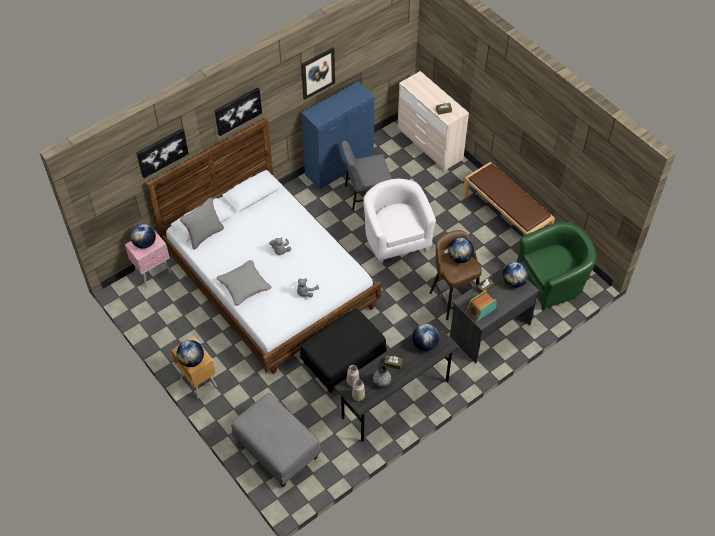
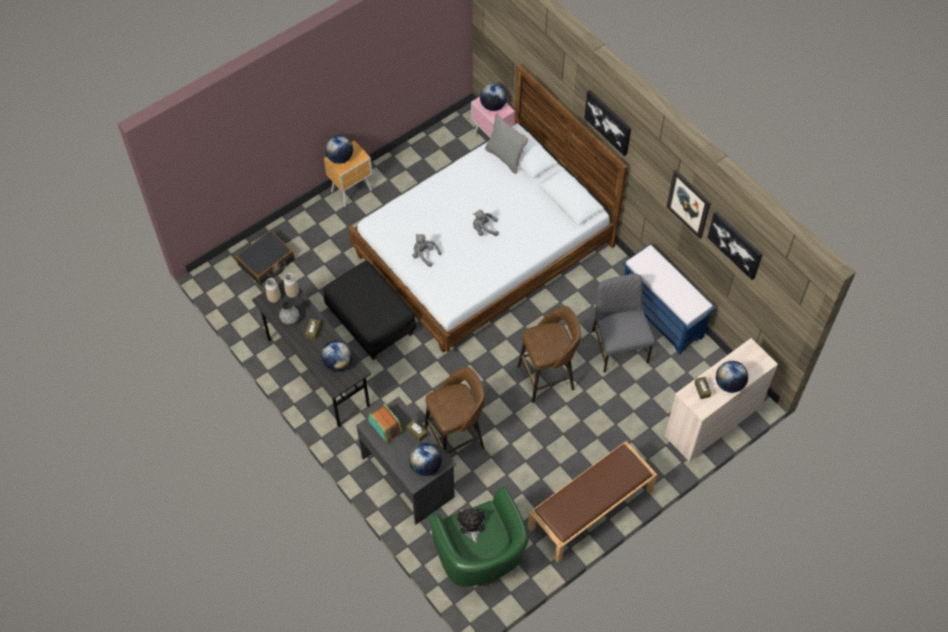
camera: 90 degrees right, 5 degrees up
(162, 152) = (540, 59): picture -> picture (735, 244)
(244, 285) = (435, 197): grey pillow -> none
(276, 449) = (266, 262): grey ottoman -> black suitcase
(339, 167) = (662, 316): blue cabinet -> blue bench
(396, 238) = (547, 377): white armchair -> brown stool
(460, 258) = (461, 405): globe -> globe (729, 384)
(546, 267) = (471, 524): none -> plush toy

